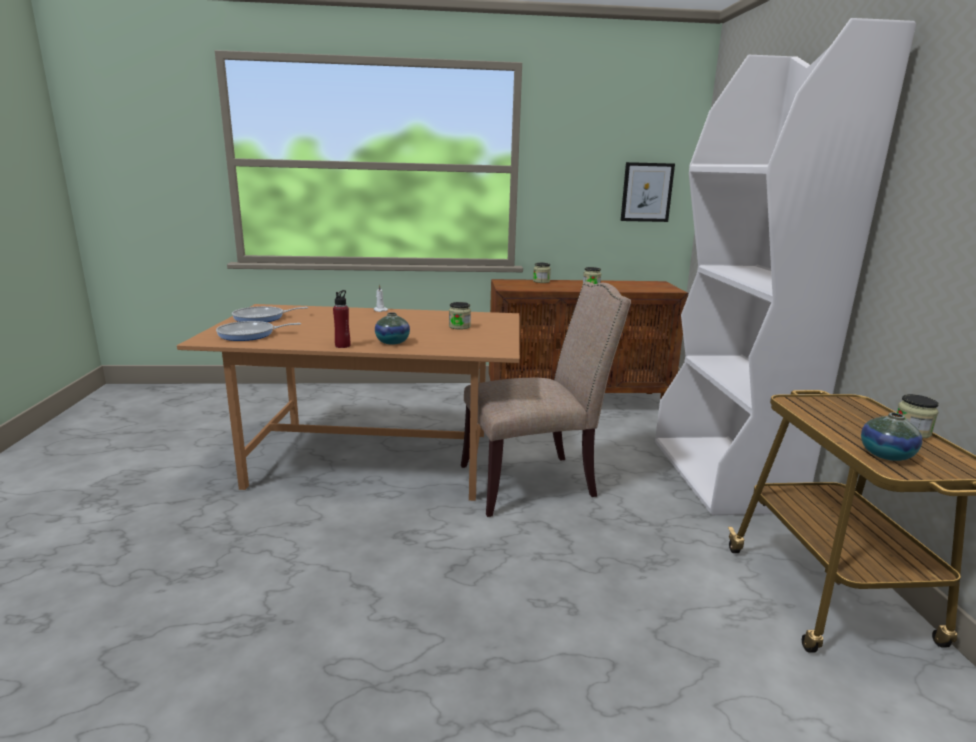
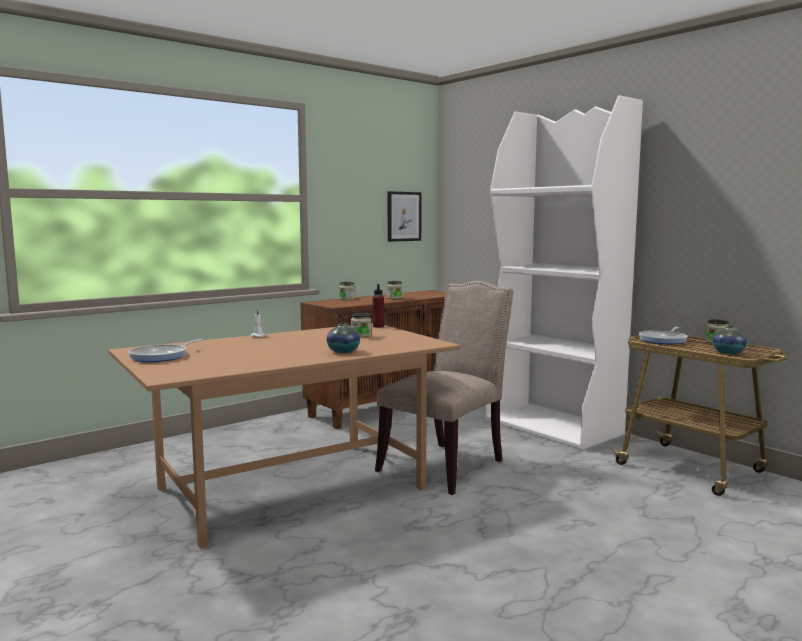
camera: 35 degrees left, 10 degrees down
(249, 334) = (196, 367): frying pan -> frying pan (664, 340)
(342, 345) = (310, 360): red bottle -> red bottle (378, 326)

